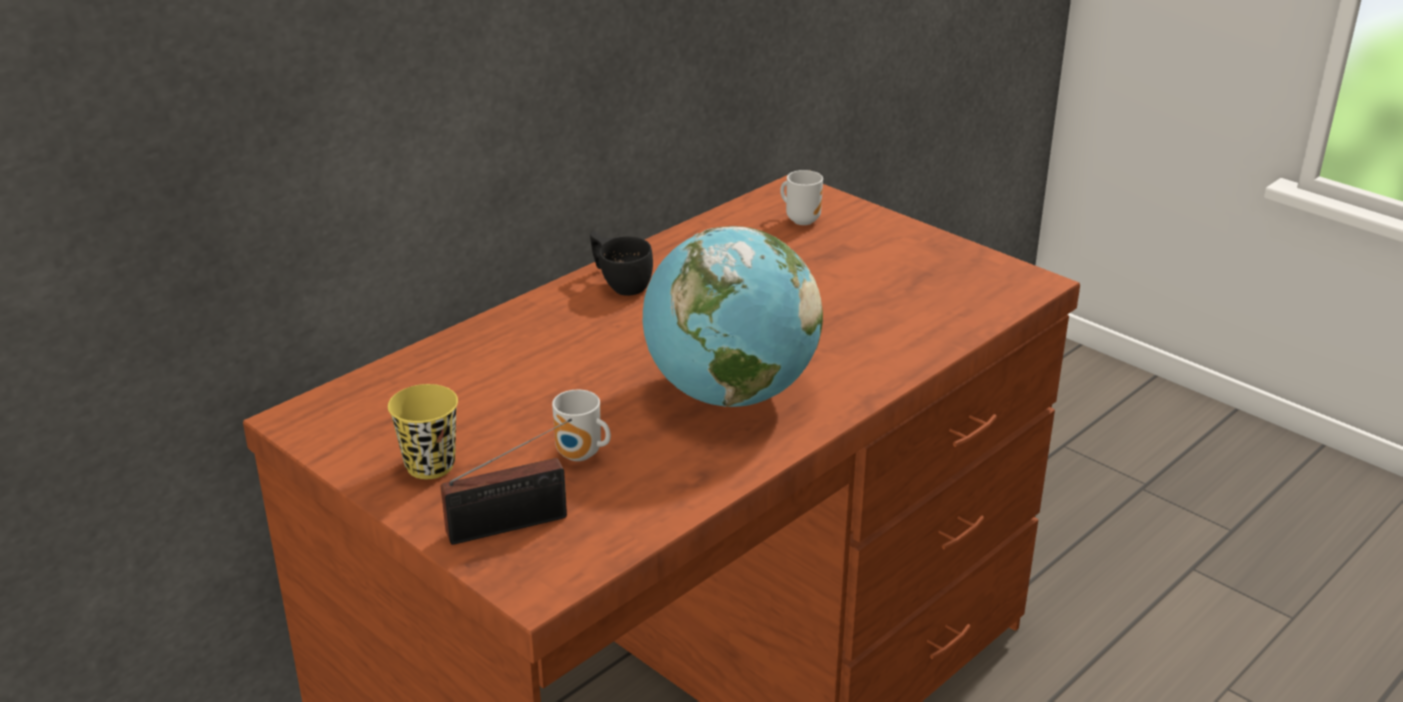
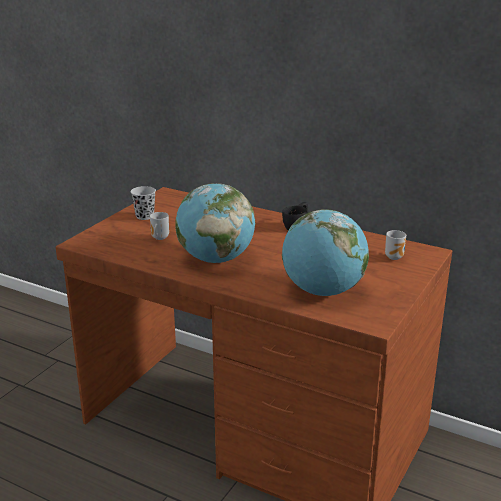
camera: 75 degrees right, 5 degrees down
(430, 465) = (145, 216): yellow cup -> black cup
(514, 525) = (113, 234): radio -> none
(909, 304) = (323, 291): none -> globe

